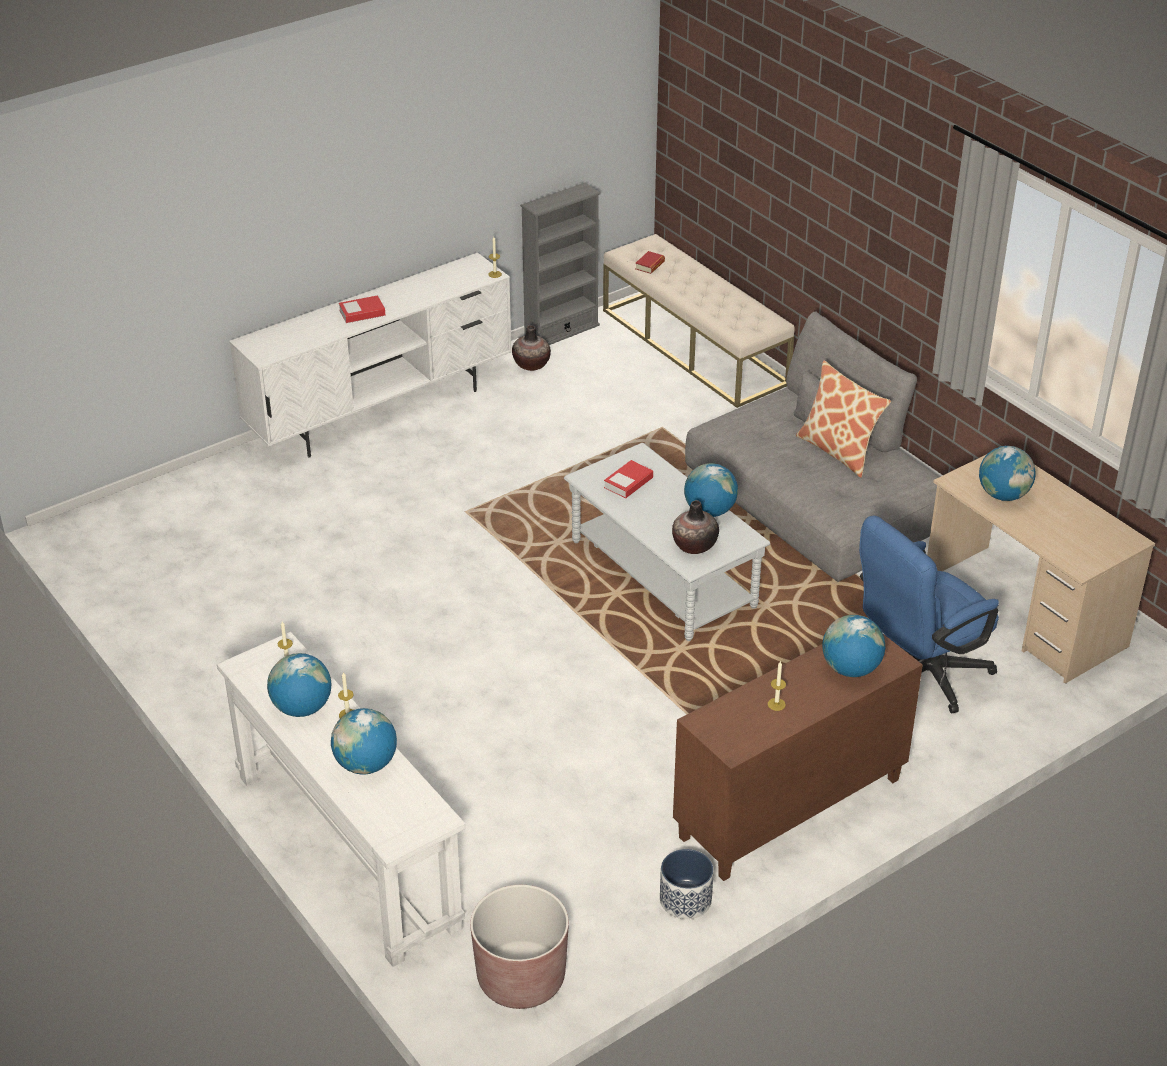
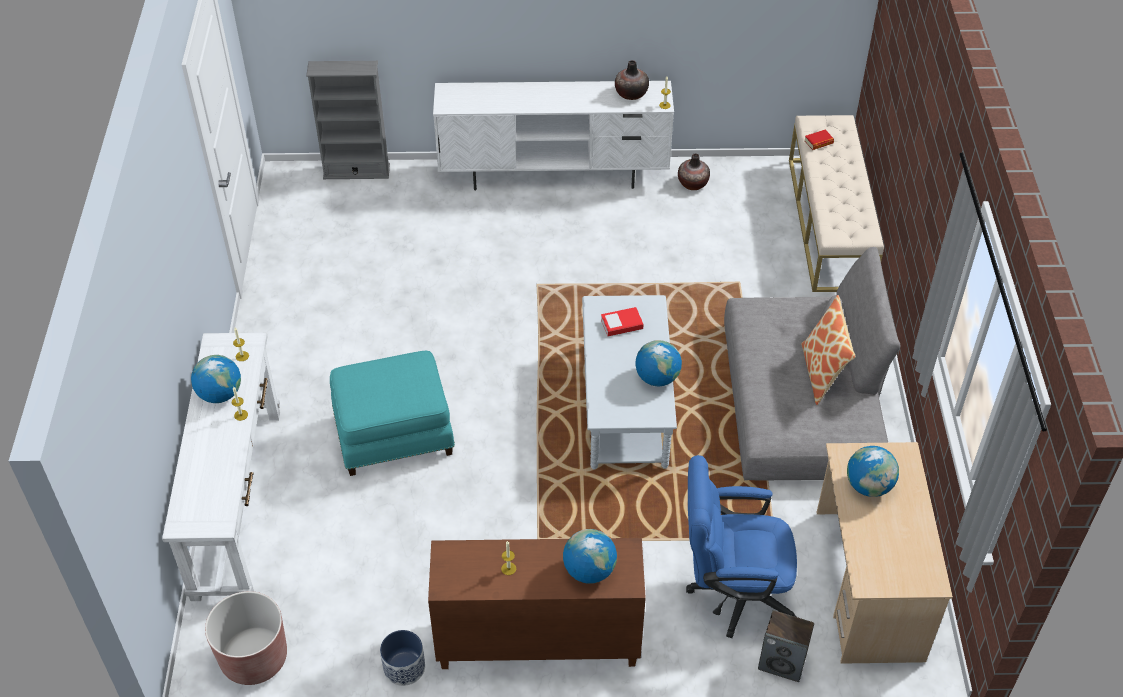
camera: 35 degrees right, 10 degrees up
(362, 313) = (541, 98): book -> none
(365, 764) = (217, 458): globe -> none
(457, 709) = (394, 436): none -> turquoise ottoman
(561, 331) = (740, 165): grey bookcase -> grey bookcase (356, 171)
(694, 545) = (618, 401): vase -> vase (631, 94)
(1018, 709) = (782, 663): none -> speaker

